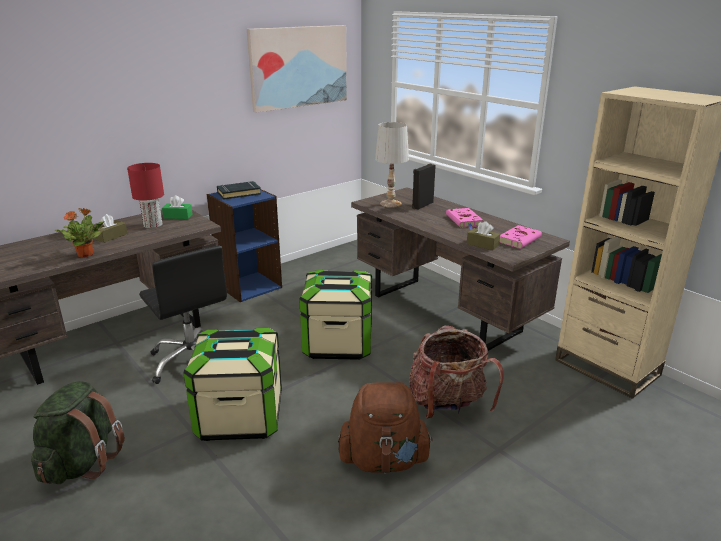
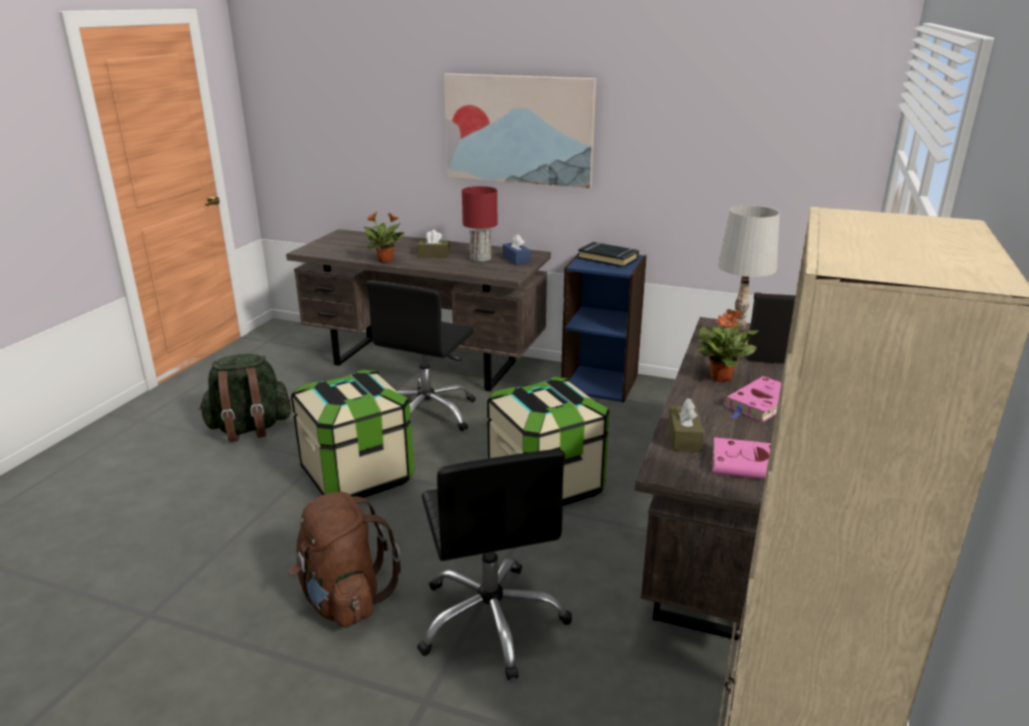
camera: 60 degrees right, 0 degrees up
(178, 216) = (516, 259): green tissue box -> blue tissue box
(298, 67) = (761, 104): picture -> picture (519, 129)
(429, 219) = (721, 377): none -> potted plant
(447, 404) = (491, 620): backpack -> black office chair

